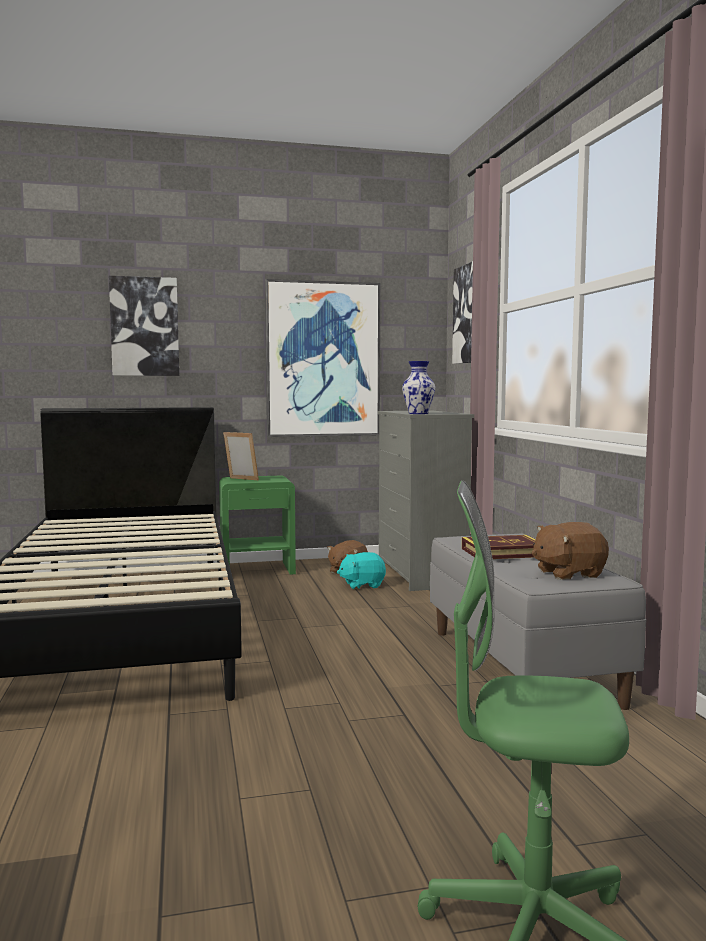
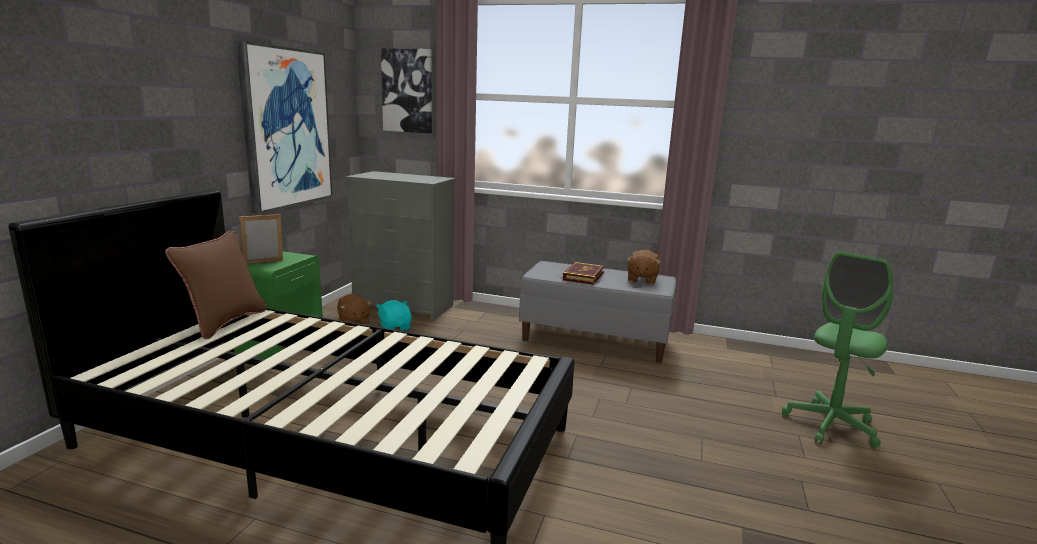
camera: 60 degrees left, 10 degrees up
(145, 327) = (122, 93): picture -> none
(172, 518) = (225, 322): none -> brown pillow
(362, 585) = (395, 328): turquoise plush toy -> turquoise plush toy turned 135 degrees clockwise
(419, 413) = (426, 181): vase -> none

